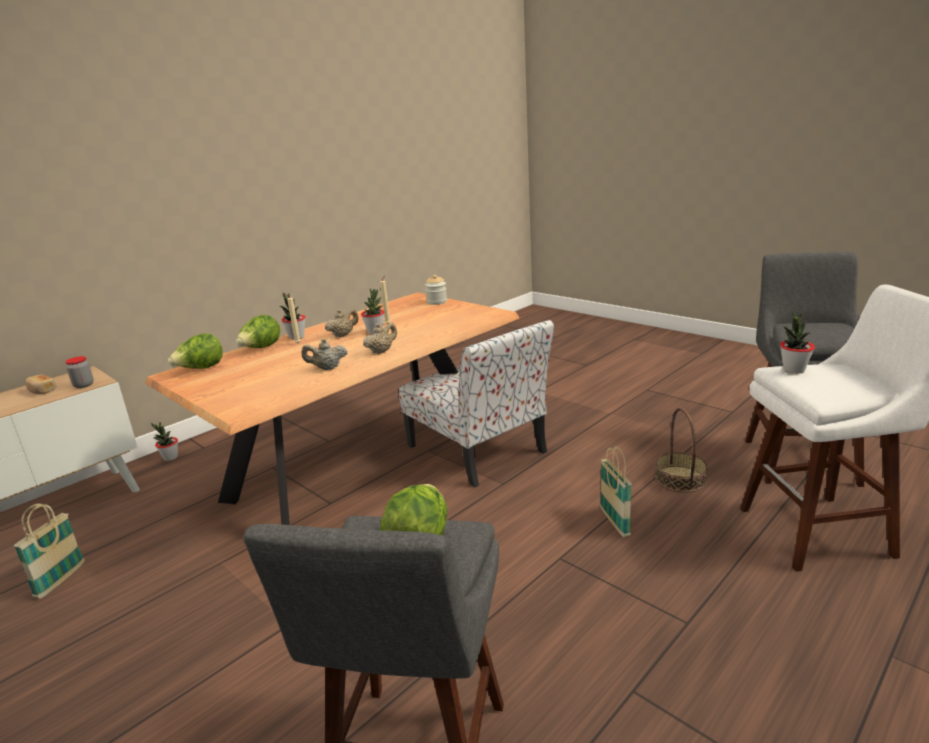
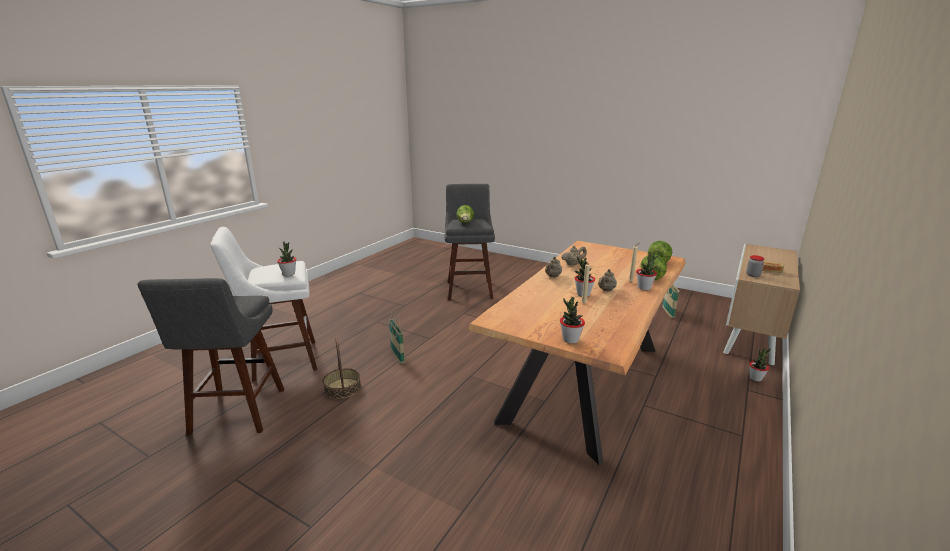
camera: 165 degrees right, 0 degrees up
(436, 302) = (570, 340): jar -> potted plant
(478, 450) = (501, 404): chair -> none

